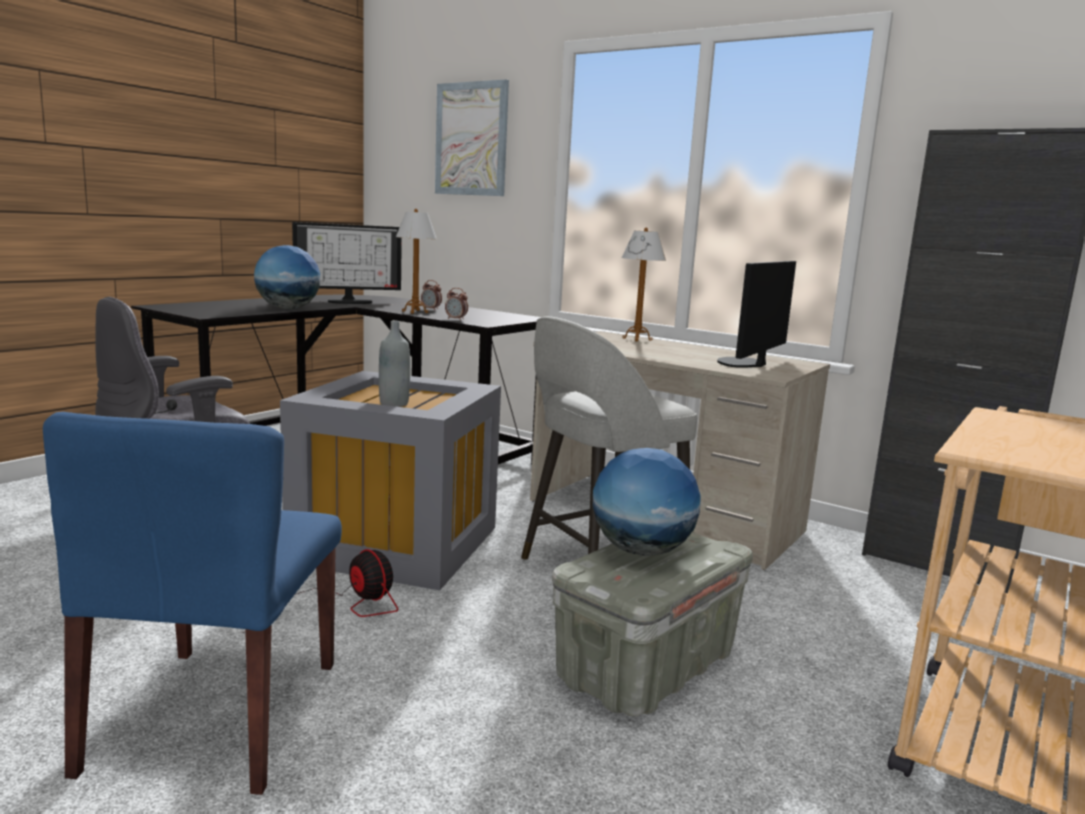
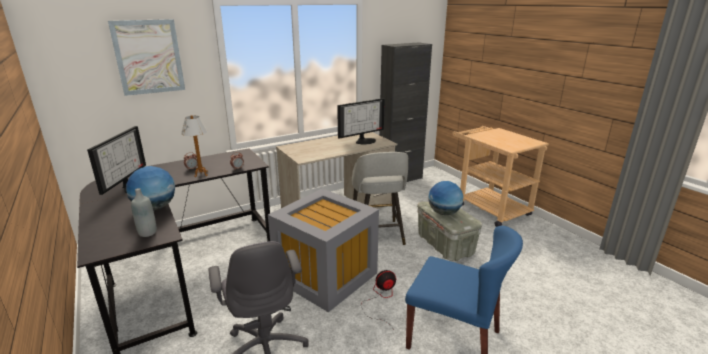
camera: 65 degrees left, 10 degrees up
(394, 404) = (331, 217): grey bottle -> grey bottle (147, 233)
(637, 339) = (303, 144): table lamp -> none
(745, 364) = (365, 140): monitor -> monitor turned 90 degrees counterclockwise

